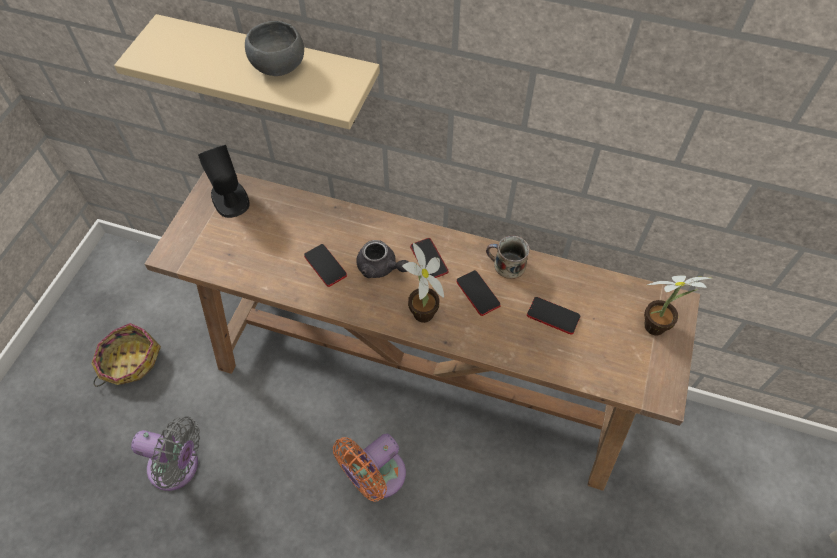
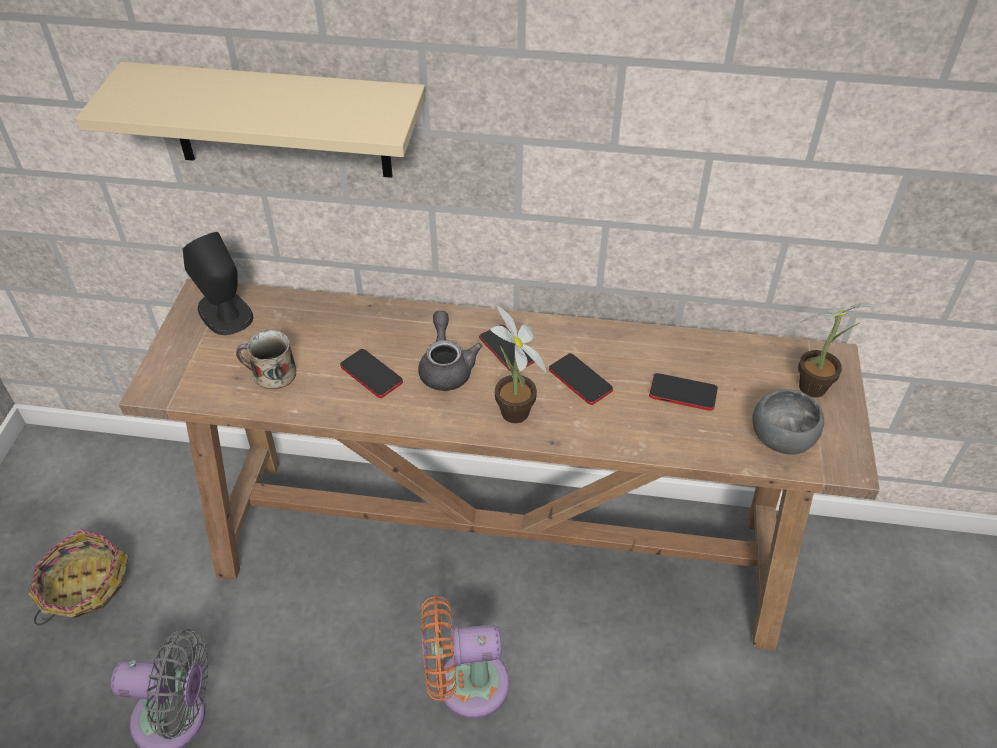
camera: 10 degrees left, 10 degrees down
(278, 68) = (296, 100): grey bowl -> grey bowl (782, 440)
(375, 477) = (465, 684): orange fan -> orange fan turned 45 degrees clockwise
(381, 268) = (446, 367): grey teapot -> grey teapot turned 120 degrees counterclockwise
(507, 265) = (610, 343): mug -> mug (271, 373)

